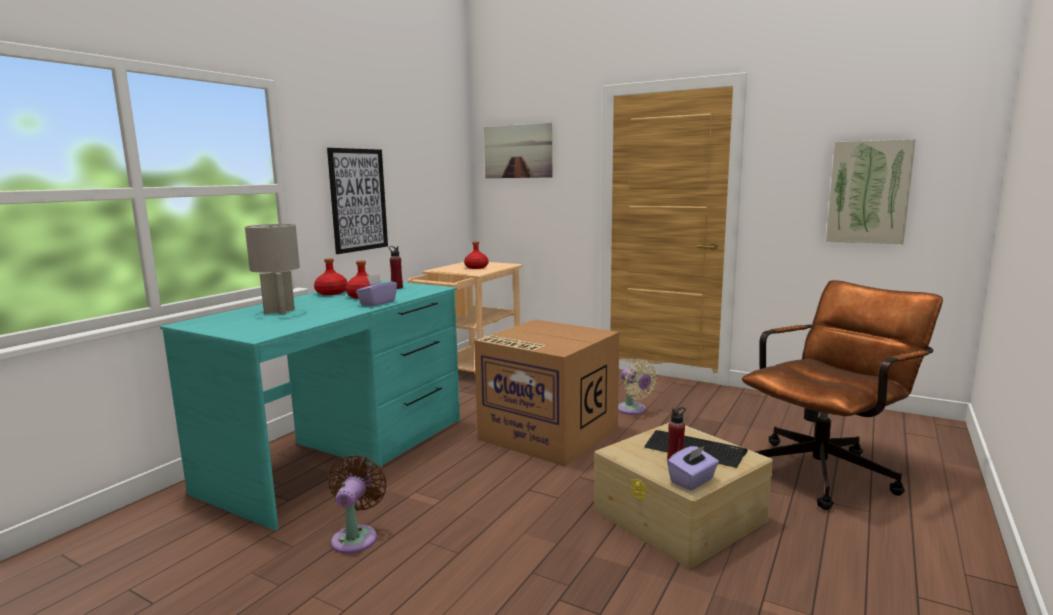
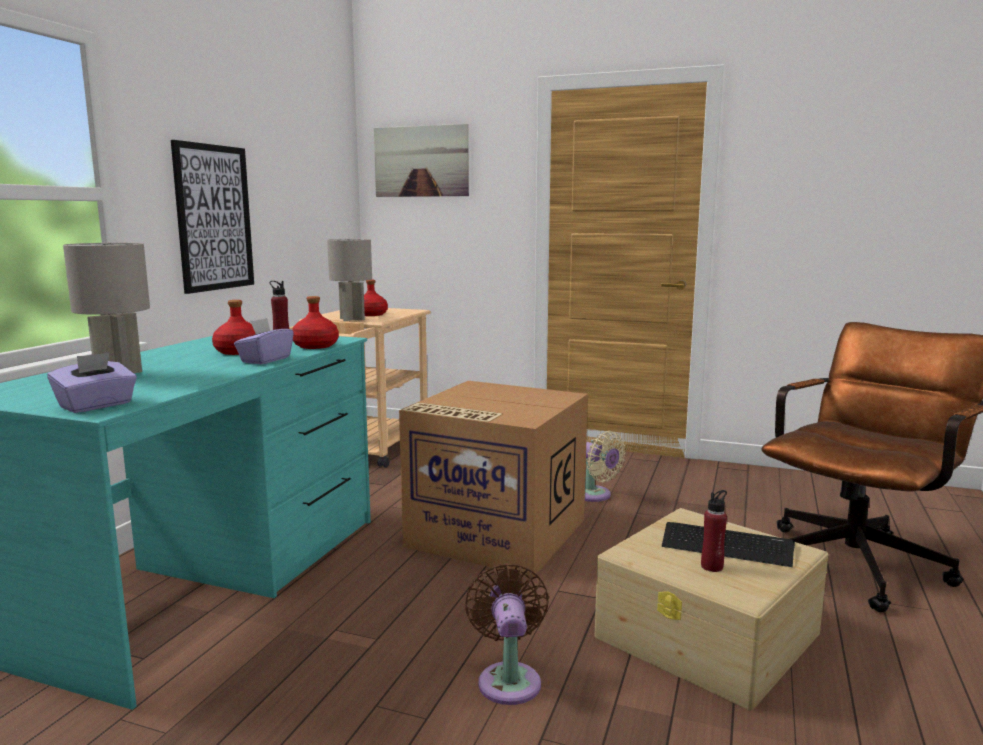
camera: 10 degrees left, 0 degrees up
(331, 293) = (186, 348): red bottle -> red bottle (315, 346)
(356, 537) = (264, 708): brown fan -> brown fan (509, 679)
(460, 271) = (353, 319): none -> grey table lamp
(692, 481) = (746, 589): purple tissue box -> purple tissue box (96, 405)
(868, 192) = (872, 216): picture -> none

